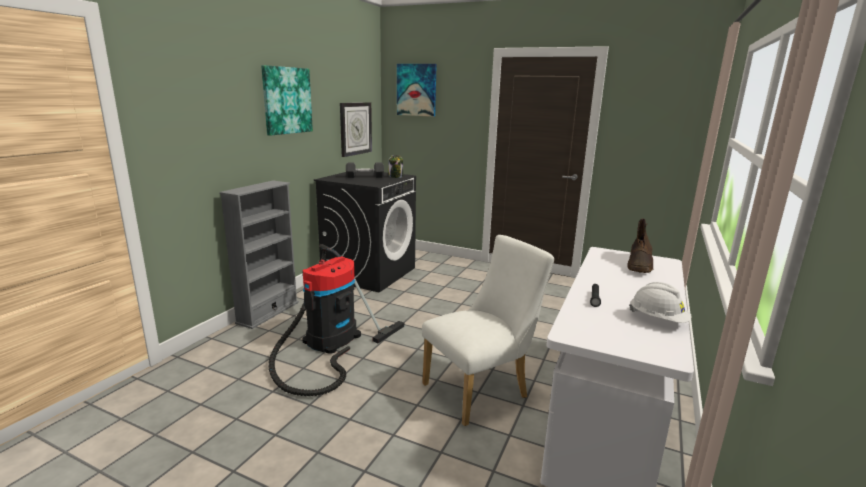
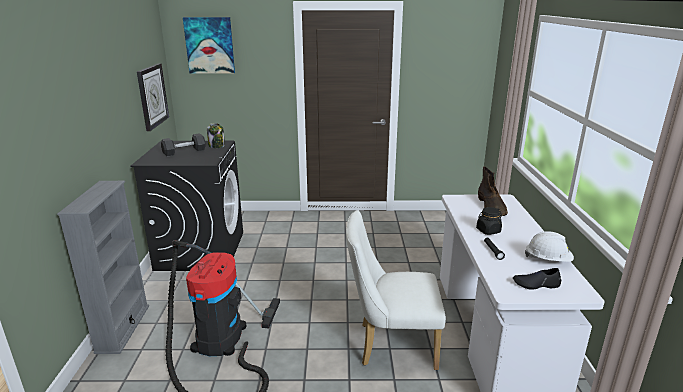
camera: 25 degrees left, 5 degrees up
(286, 100) = (94, 83): picture -> none
(481, 389) = (390, 345): white chair -> white chair turned 120 degrees counterclockwise
(610, 282) = (488, 231): none -> black jar
(614, 335) = (536, 284): none -> black shoe

